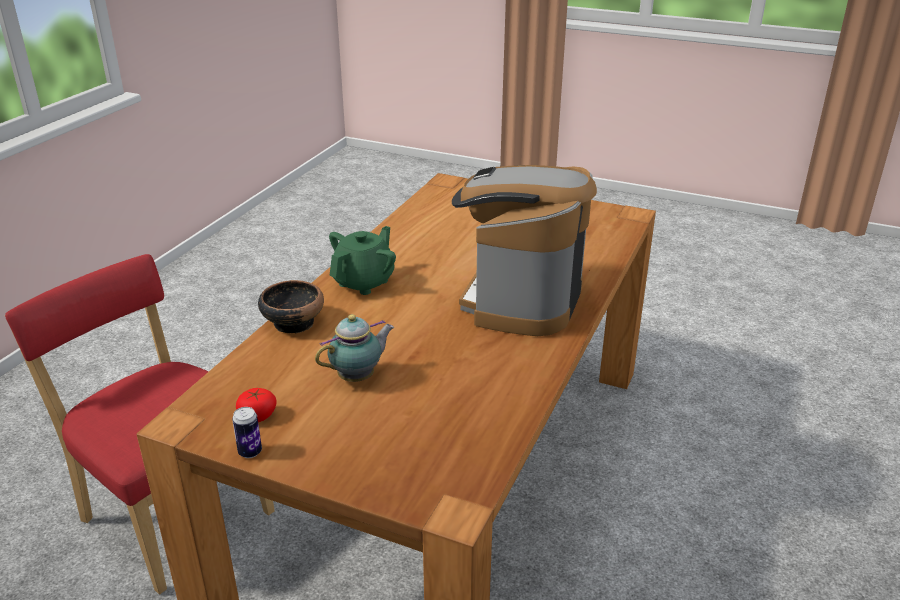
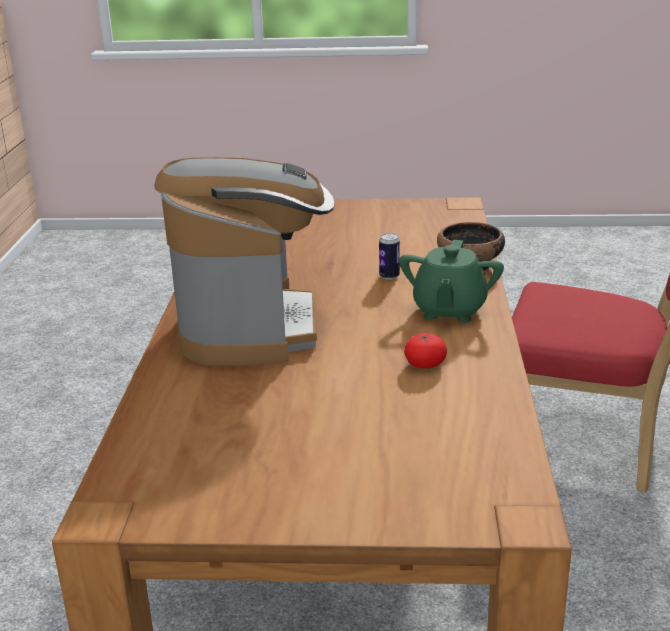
camera: 160 degrees right, 5 degrees down
(250, 452) = (392, 203): can -> can (389, 276)
(257, 415) = (412, 216): tomato -> tomato (425, 364)
(359, 377) = (362, 244): teapot -> none

